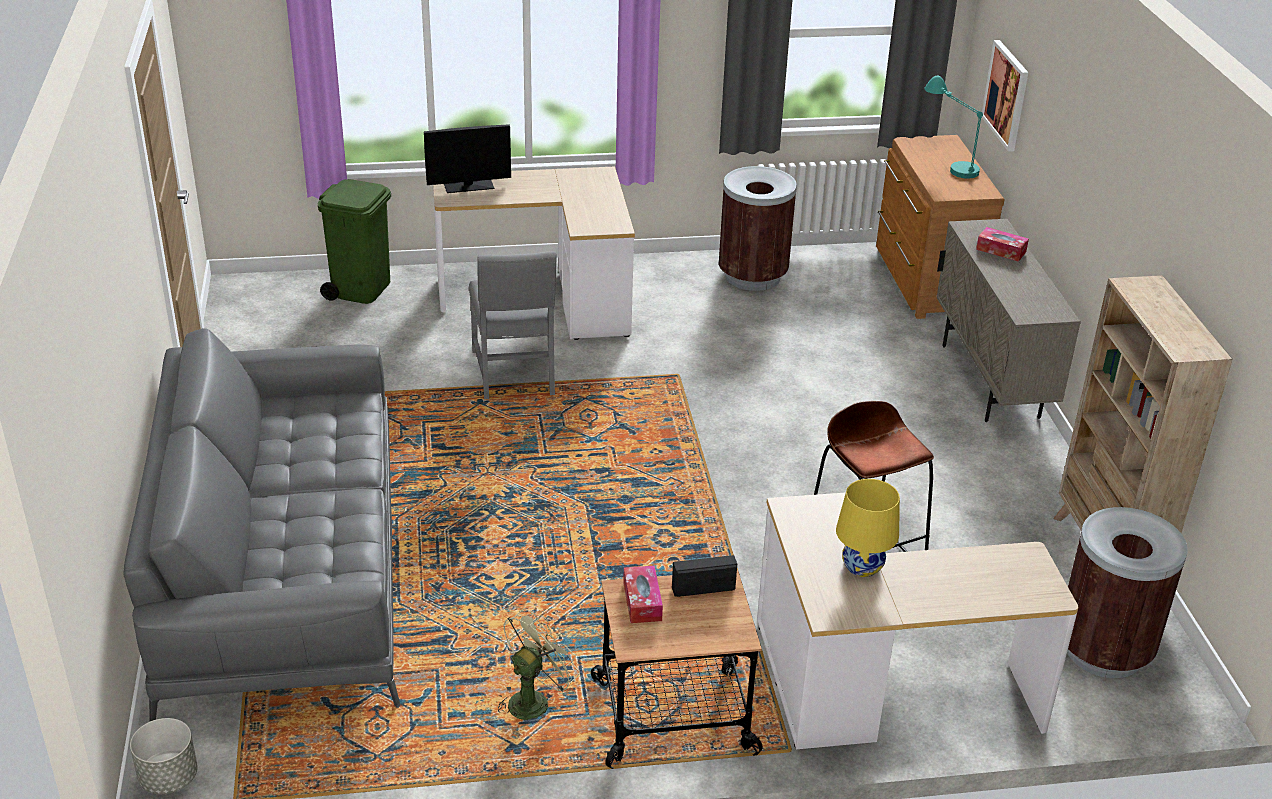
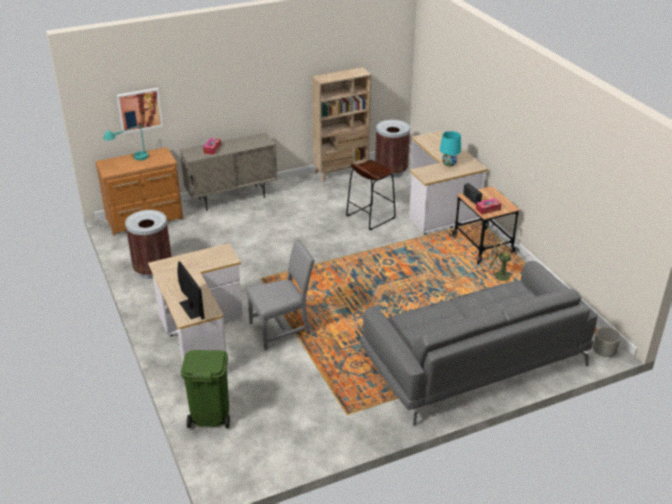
camera: 105 degrees left, 0 degrees up
(862, 566) = (449, 163): yellow table lamp -> turquoise table lamp

